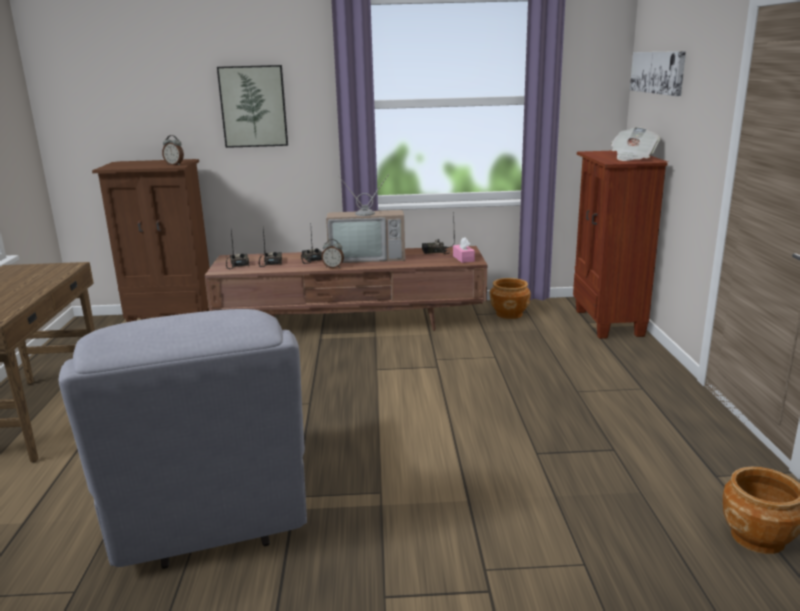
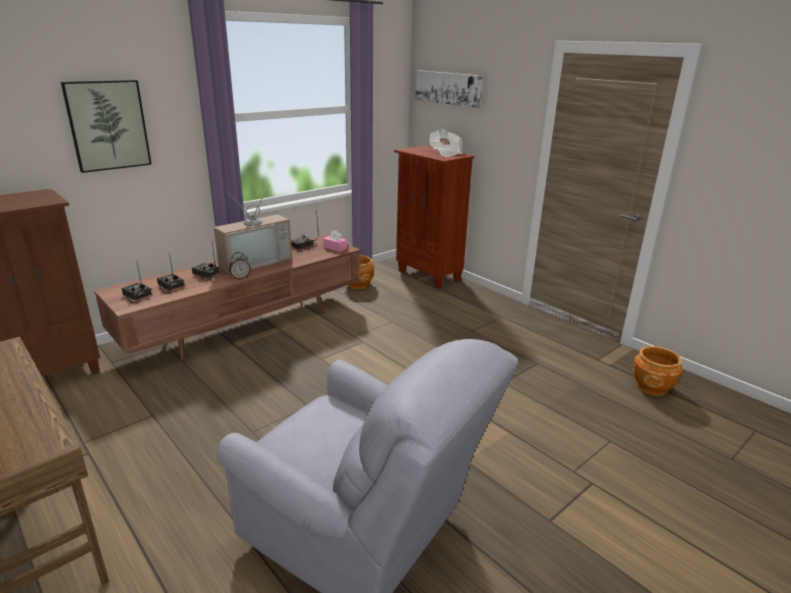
camera: 40 degrees left, 5 degrees up
(175, 165) = (44, 200): alarm clock -> none

